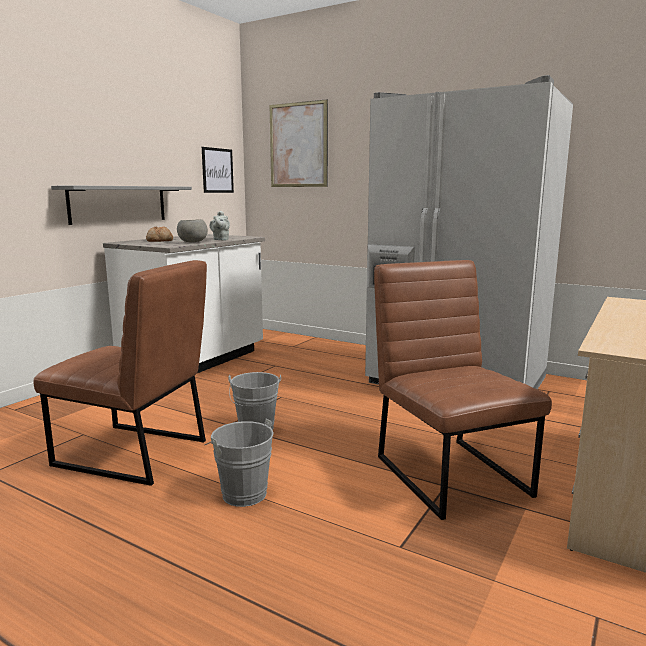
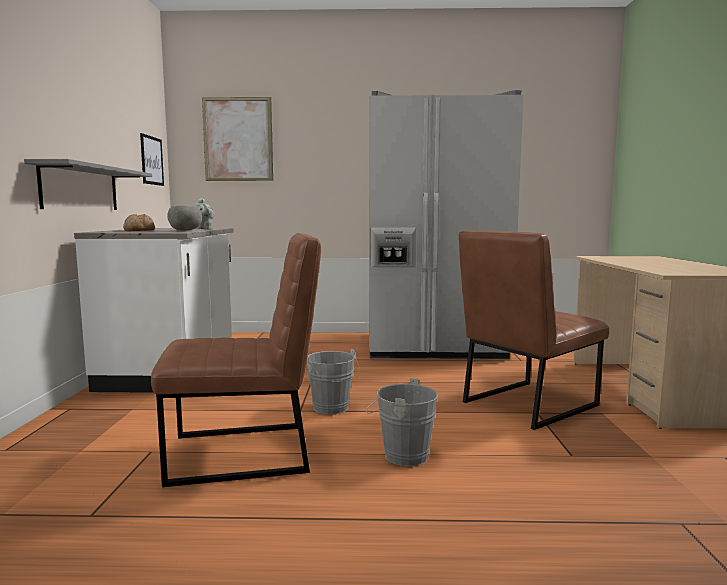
camera: 30 degrees left, 5 degrees down
(449, 473) = (526, 404): brown chair -> brown chair turned 75 degrees counterclockwise

